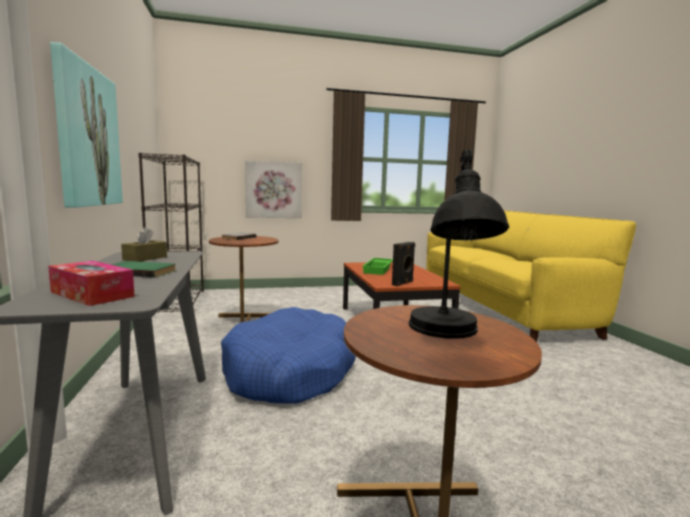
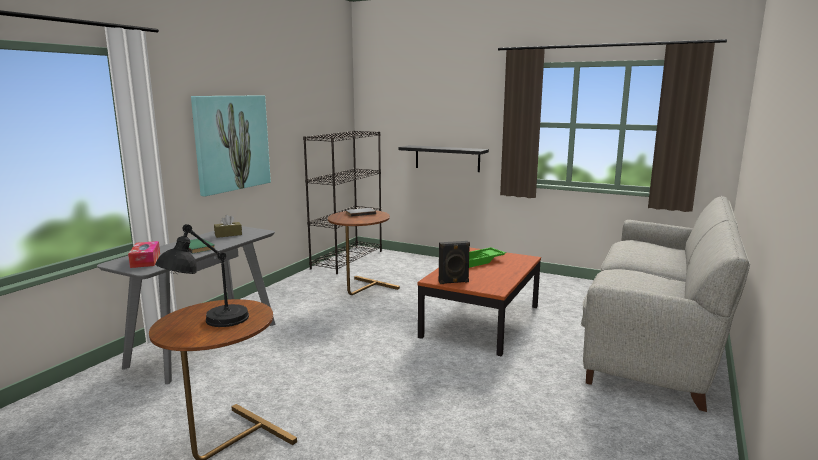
camera: 40 degrees right, 5 degrees up
(273, 190) = (447, 158): picture -> black shelf
(290, 372) = (327, 336): blue dog bed -> none
(500, 307) = (654, 336): yellow sofa -> grey sofa

